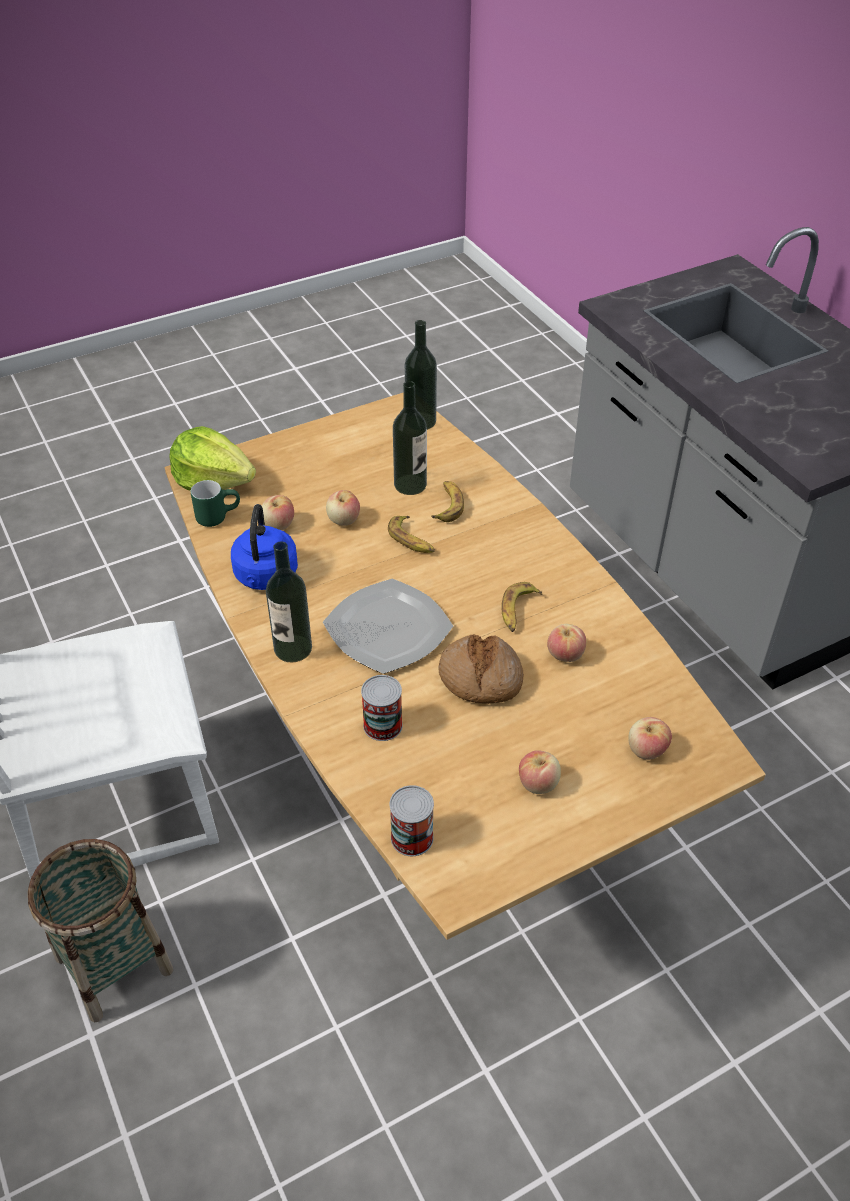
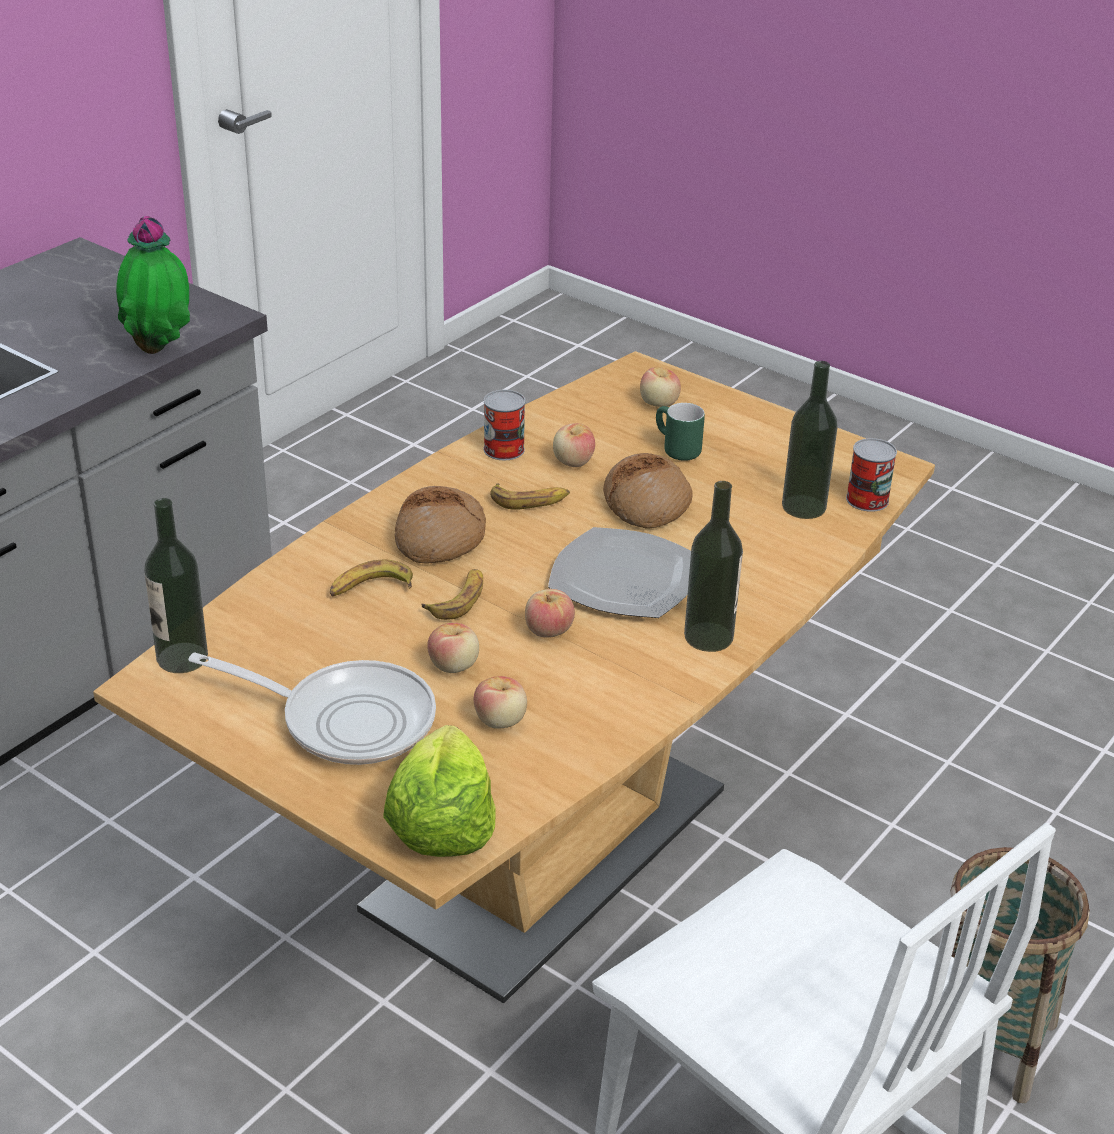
camera: 115 degrees left, 10 degrees down
(218, 516) = (519, 787): green mug -> green mug (674, 450)
(265, 577) = (610, 698): blue kettle -> none
(323, 467) = (346, 719): none -> frying pan
(383, 725) = (759, 547): can -> can (504, 449)
(410, 484) = (343, 629): bottle -> bottle (803, 507)
(489, 550) = (440, 539): none -> bread
(538, 783) = (746, 449): apple -> apple (548, 631)
(759, 429) = (160, 349): none -> potted plant

